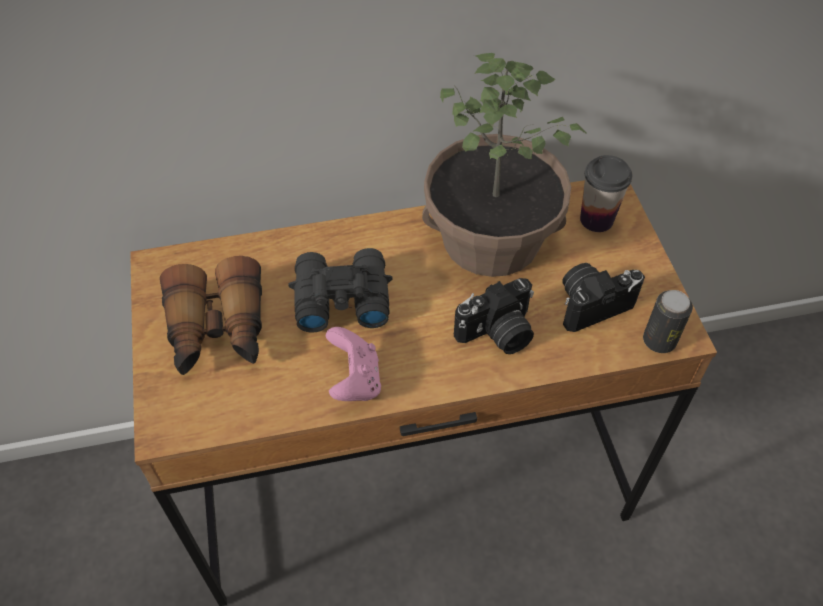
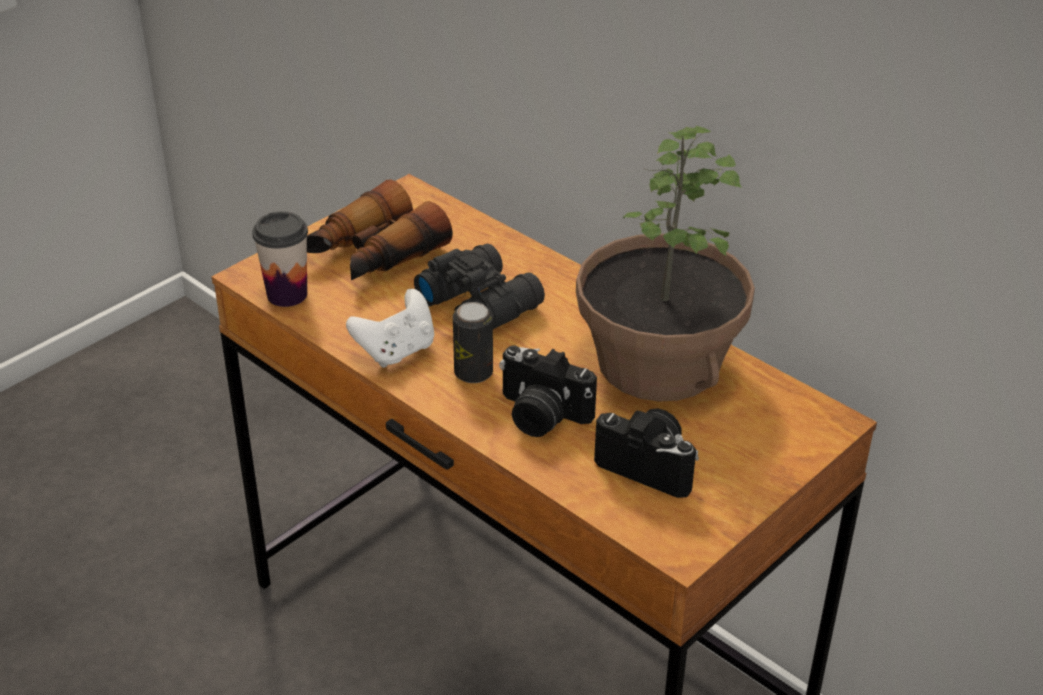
camera: 55 degrees right, 15 degrees down
(355, 380) = (396, 351): pink game controller -> white game controller
(596, 219) = (776, 425): cup -> cup (287, 294)
(659, 341) = (653, 534): can -> can (473, 373)

